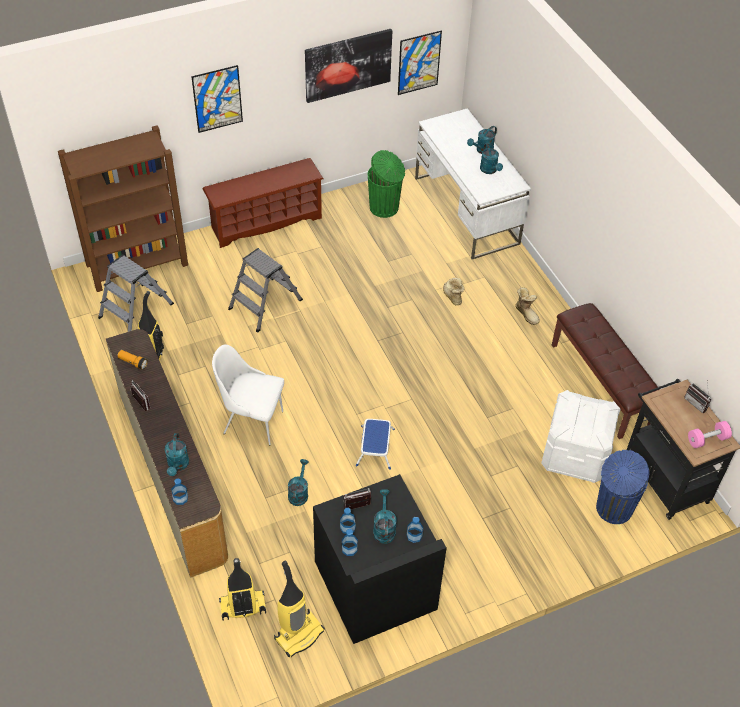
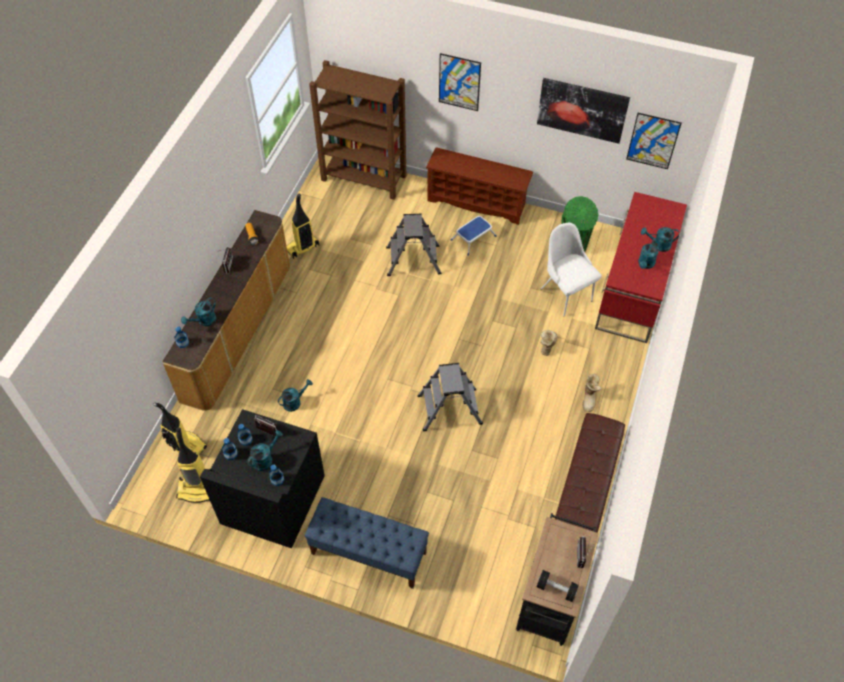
camera: 45 degrees right, 5 degrees up
(136, 310) = (330, 209): grey step ladder -> grey step ladder (450, 409)
(252, 423) = (318, 334): white chair -> white chair (565, 295)
(375, 447) = (374, 410): blue step ladder -> blue step ladder (473, 238)
(466, 211) = (633, 289): white desk -> red desk
(501, 559) = (368, 553): none -> blue bench
(575, 455) = (502, 527): white storage box -> none
(613, 509) = (484, 587): blue trash can -> none
(707, 439) = (556, 589): pink dumbbell -> black dumbbell

